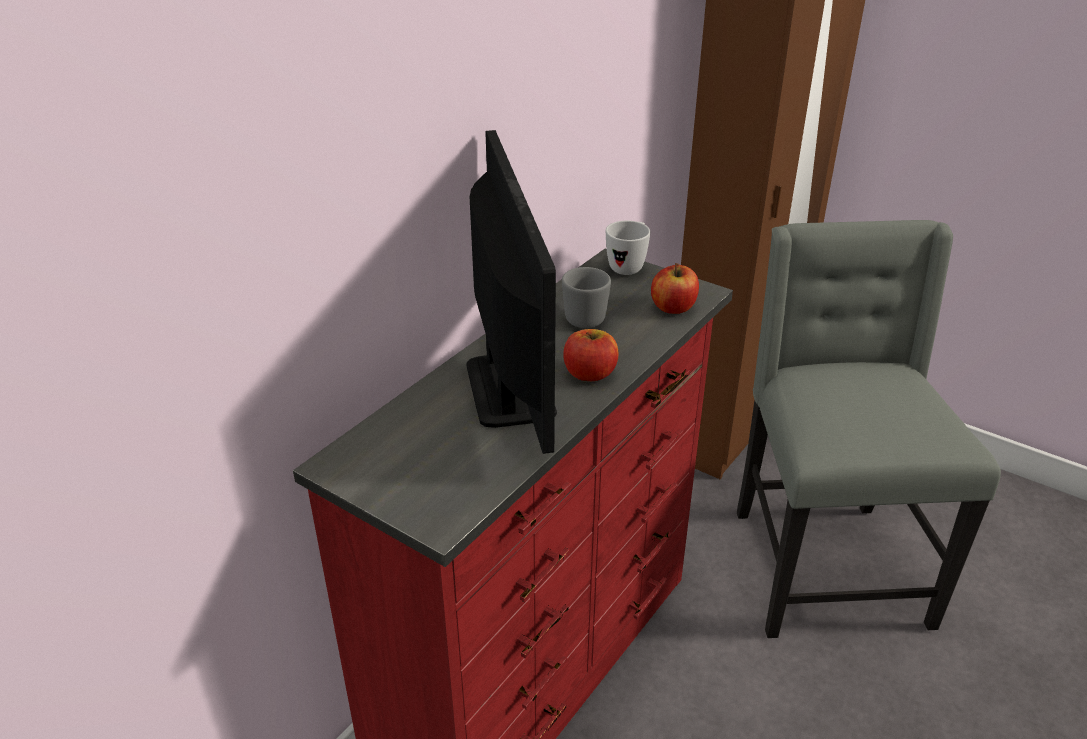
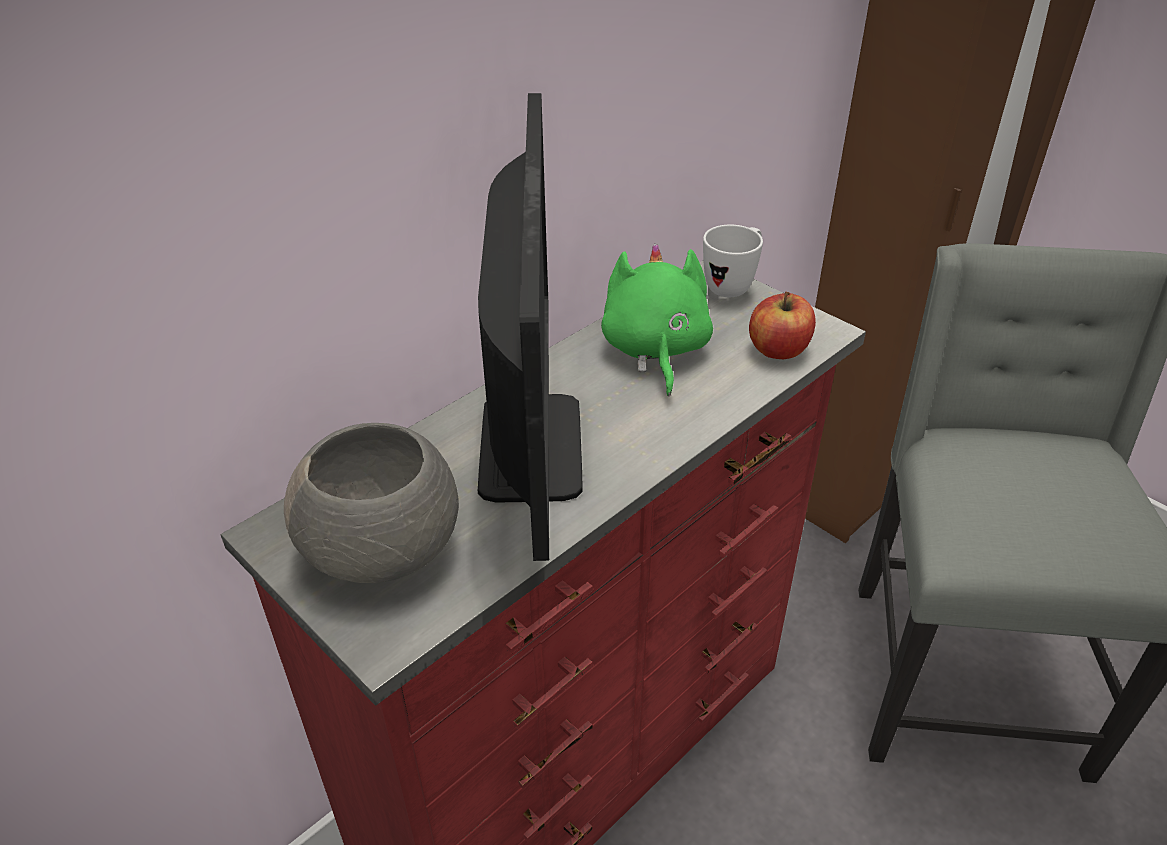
camera: 10 degrees right, 5 degrees up
(422, 466) = (384, 548): none -> grey bowl
(583, 316) = (655, 350): grey mug -> green plush toy
(590, 373) = (642, 436): apple -> none

